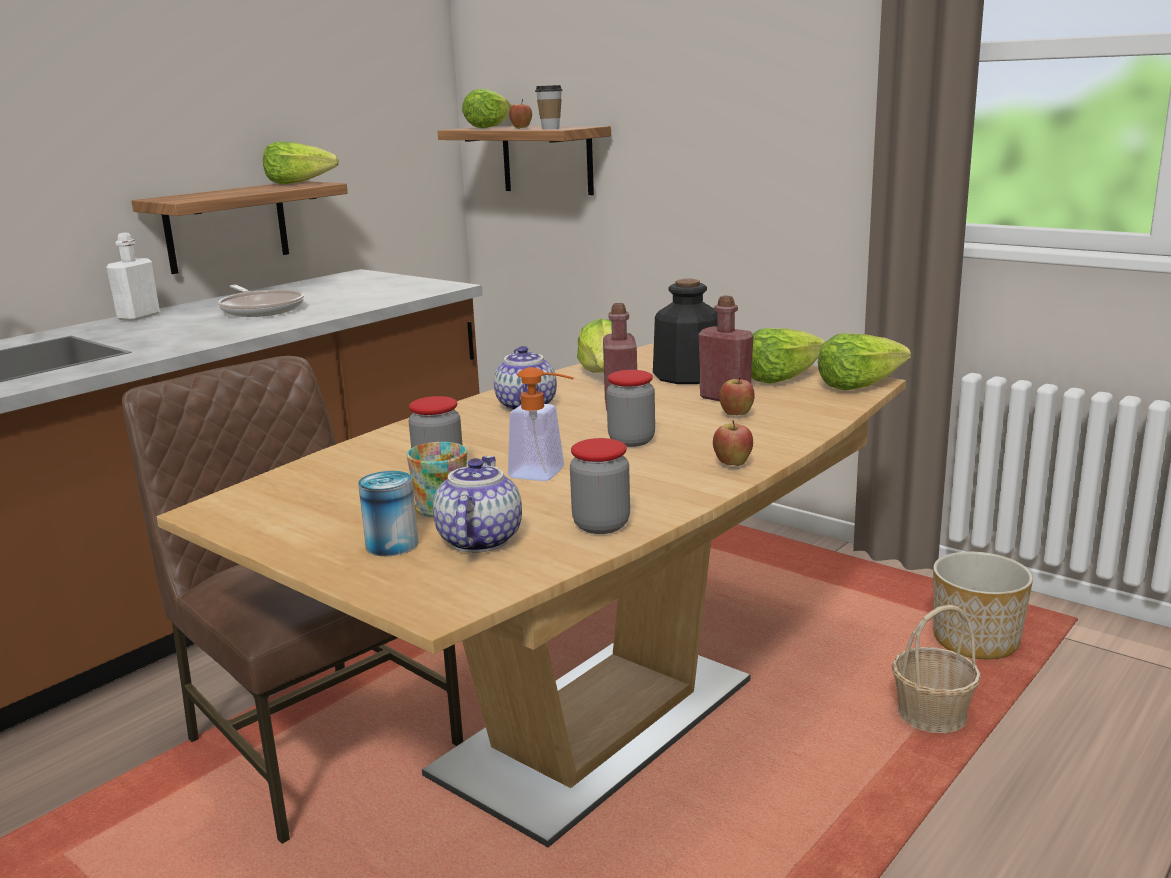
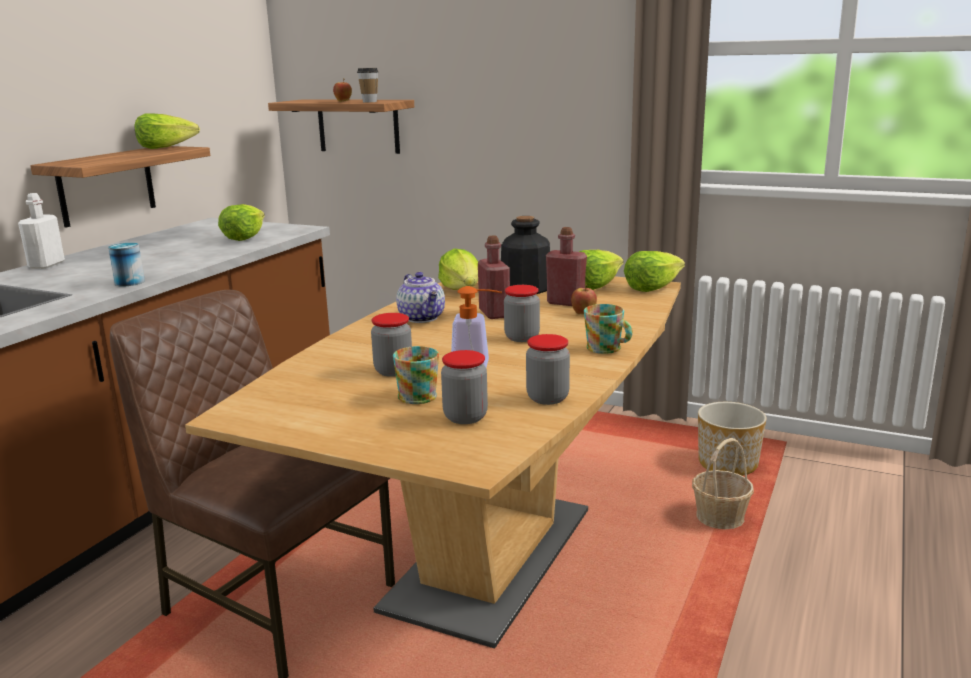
camera: 15 degrees left, 0 degrees up
(261, 309) = (156, 254): frying pan -> none
(392, 545) = (402, 427): can -> can (129, 282)
(478, 540) = (465, 417): teapot -> jar
(488, 127) = (309, 100): lettuce -> lettuce (244, 237)
(733, 465) = (607, 349): apple -> mug

